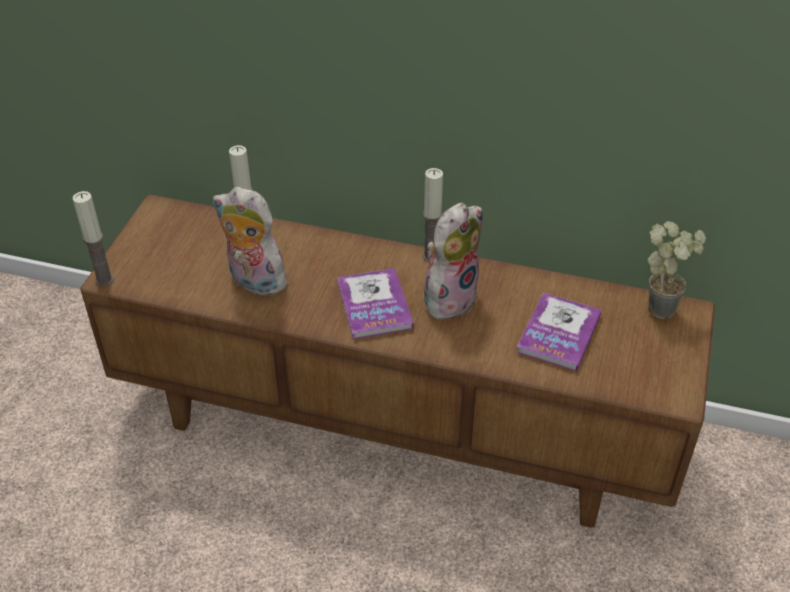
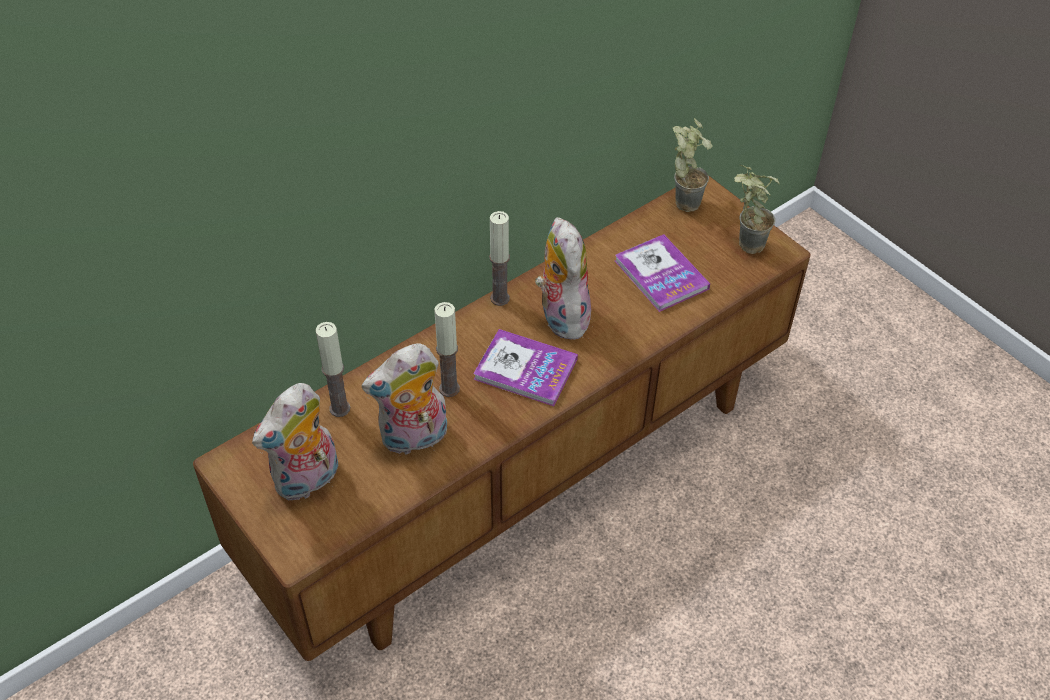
camera: 55 degrees left, 5 degrees up
(104, 279) = (294, 558): candle -> candle (449, 389)
(173, 251) = (308, 481): none -> plush toy
(658, 368) = (743, 243): none -> potted plant

